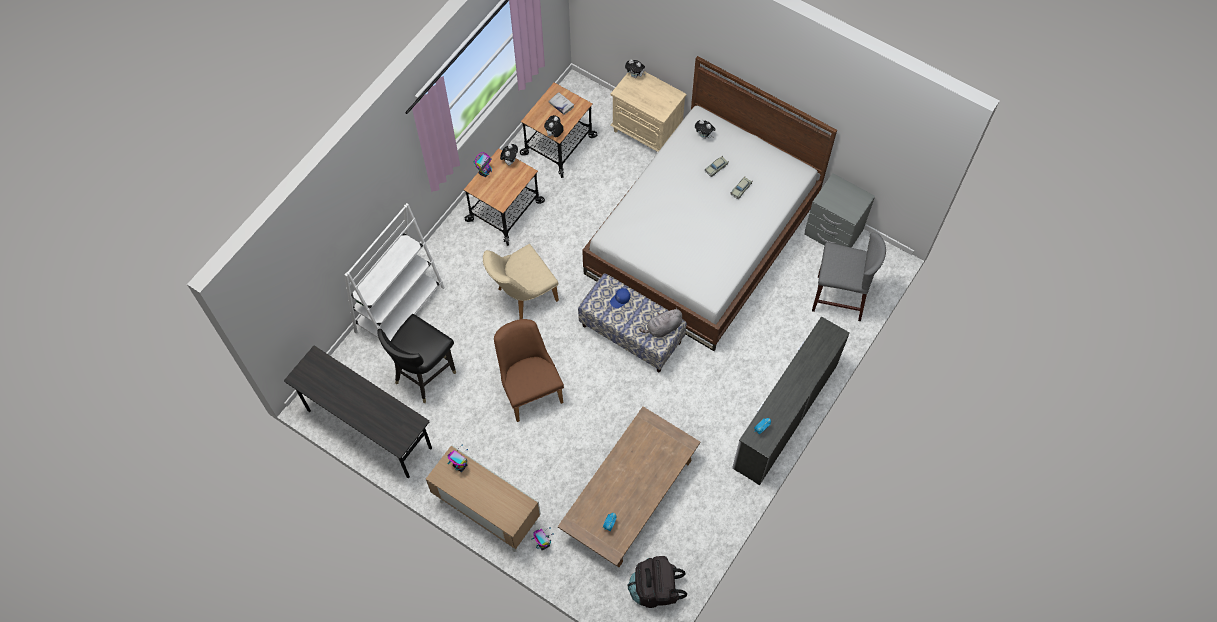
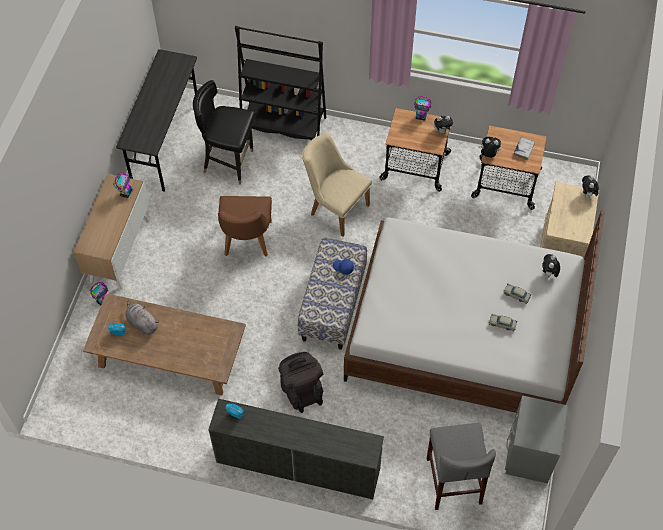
camera: 70 degrees right, 5 degrees down
(400, 309) = (283, 125): white bookcase -> black bookcase
(529, 388) = (246, 243): brown chair -> brown chair turned 135 degrees clockwise
(655, 589) = (85, 403): black backpack -> black backpack (301, 389)
(663, 328) = (327, 312): grey plush toy -> grey plush toy (141, 323)

